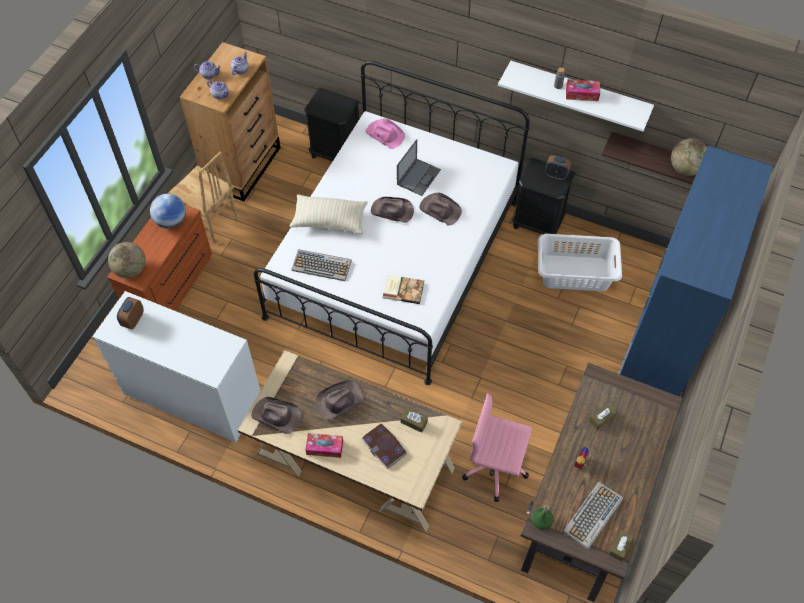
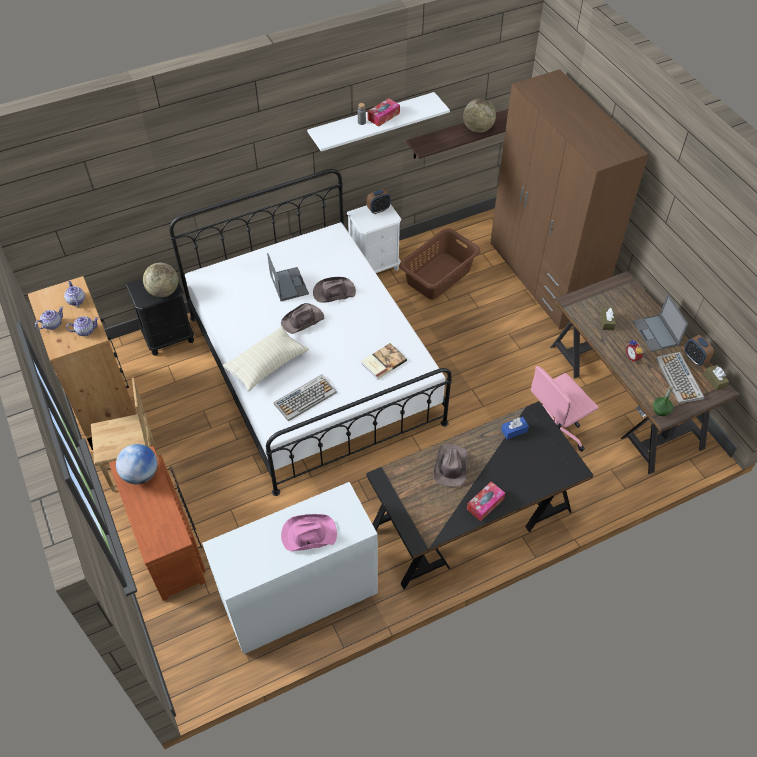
camera: 50 degrees left, 5 degrees down
(131, 270) = (159, 539): globe -> globe (163, 291)
(133, 320) = (242, 555): alarm clock -> alarm clock (695, 358)
(277, 416) = (426, 518): brown hat -> none
(353, 463) = (472, 521): beige desk -> black desk
(384, 447) = (519, 463): book -> none
(385, 134) = (223, 276): pink hat -> pink hat (308, 534)
(414, 422) = (514, 431): brown tissue box -> blue tissue box
(538, 223) = (375, 266): black nightstand -> white nightstand
(575, 273) = (439, 276): white laundry basket -> brown laundry basket
(628, 466) = (656, 333): none -> laptop
(658, 350) = (543, 278): blue wardrobe -> brown wardrobe

